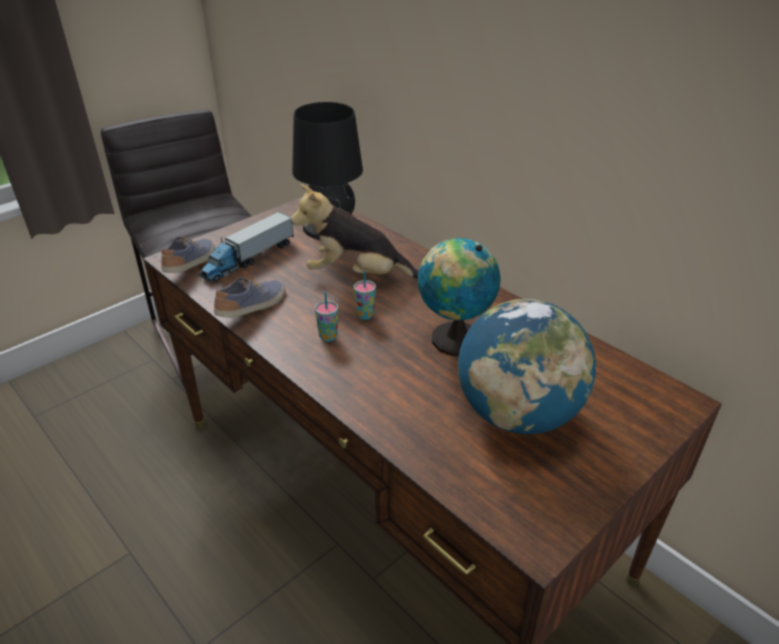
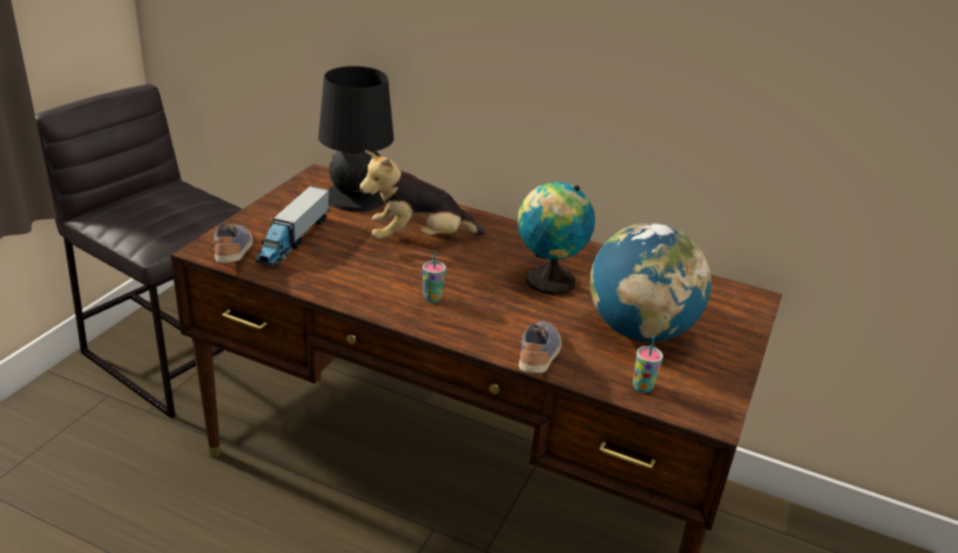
camera: 25 degrees left, 5 degrees down
(253, 308) = (336, 284): shoe -> shoe (539, 357)
(365, 315) = (453, 274): cup -> cup (642, 387)

